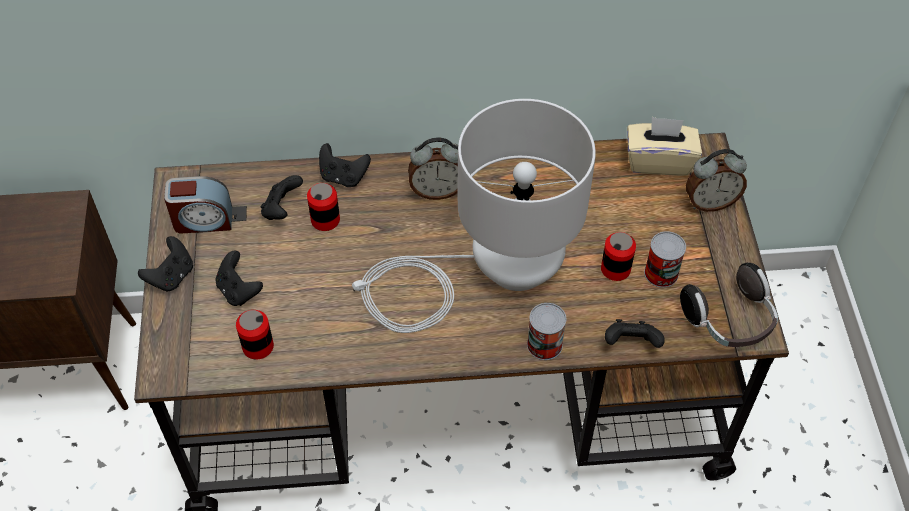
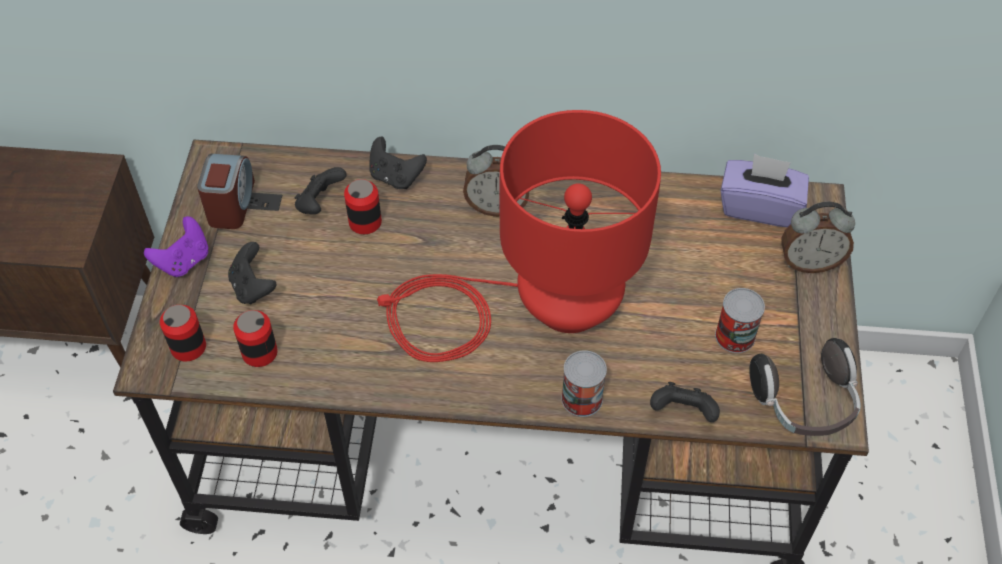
camera: 10 degrees right, 0 degrees up
(171, 276) = (184, 261): black game controller -> purple game controller
(203, 220) = (231, 204): alarm clock -> alarm clock turned 90 degrees counterclockwise
(474, 277) = (518, 310): white table lamp -> red table lamp
(615, 269) = (682, 324): can -> can (188, 347)
(659, 161) = (759, 206): beige tissue box -> purple tissue box

